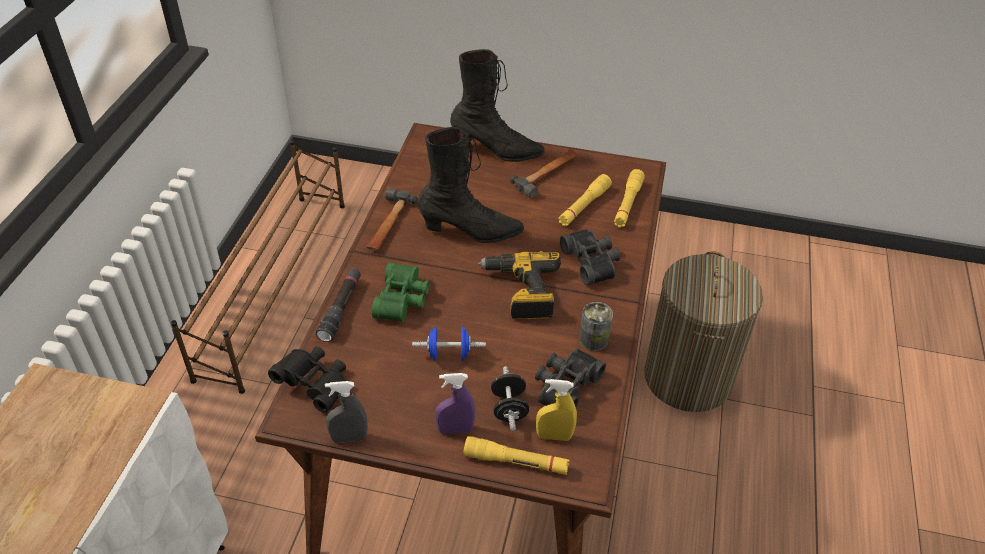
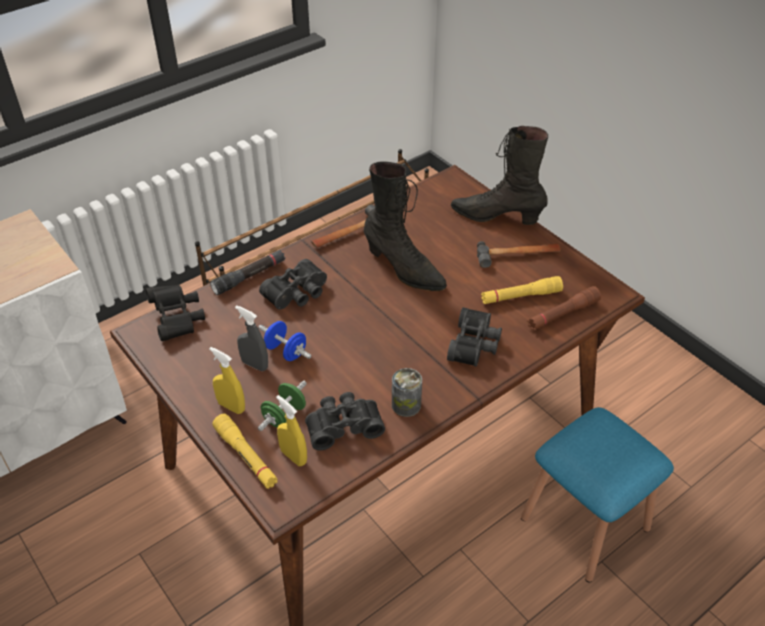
camera: 40 degrees right, 0 degrees up
(349, 438) = (159, 368): grey spray bottle -> grey spray bottle (254, 364)
(403, 300) = (298, 294): green binoculars -> black binoculars
(455, 429) = (231, 406): purple spray bottle -> yellow spray bottle
(497, 151) = (496, 217): black boot -> black boot turned 150 degrees clockwise
(509, 408) = (284, 416): black dumbbell -> green dumbbell
(521, 291) = (391, 336): power drill -> none
(627, 204) = (562, 314): yellow flashlight -> brown flashlight
(688, 378) = (585, 523): laundry basket -> blue stool

